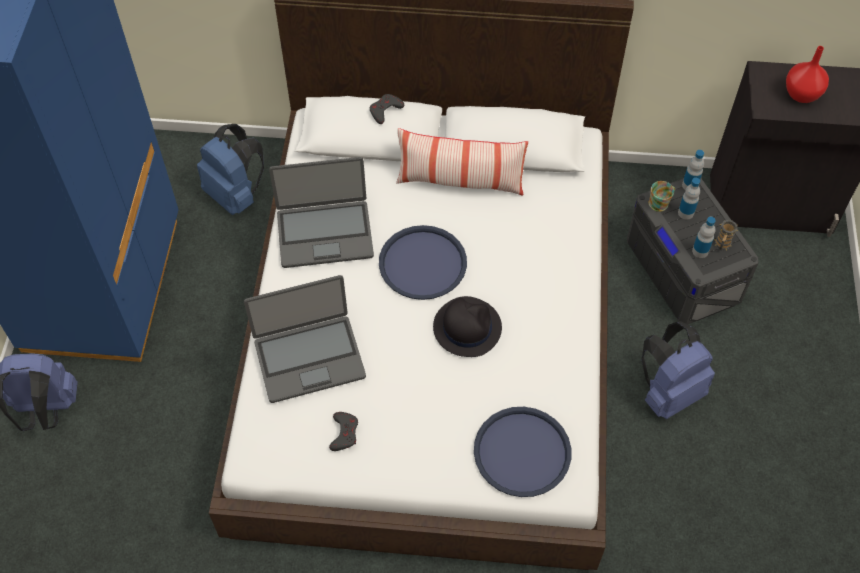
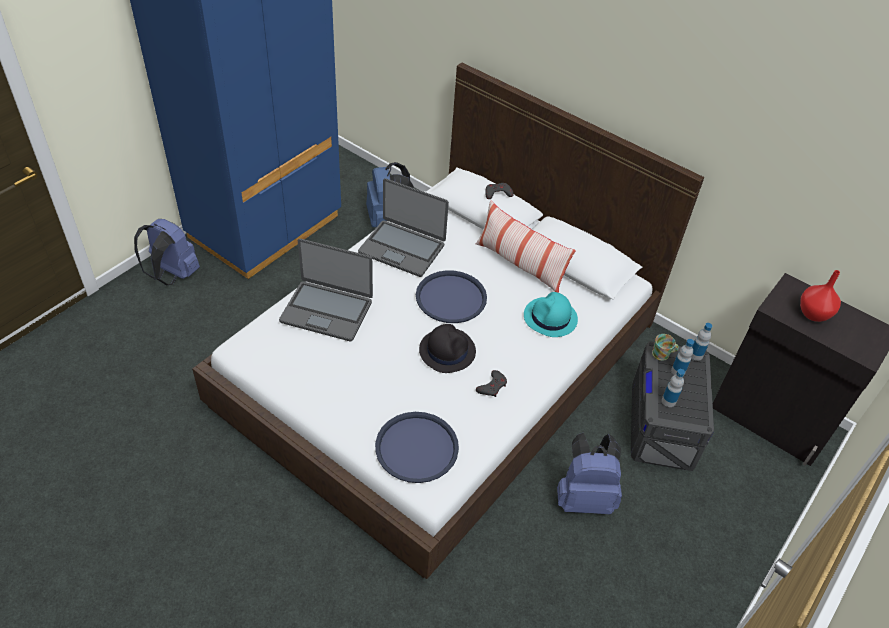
camera: 30 degrees right, 10 degrees down
(344, 433) = (309, 366): grey game controller -> grey game controller (492, 386)
(536, 228) = (550, 318): none -> turquoise hat
(721, 246) = (689, 407): mug -> none

